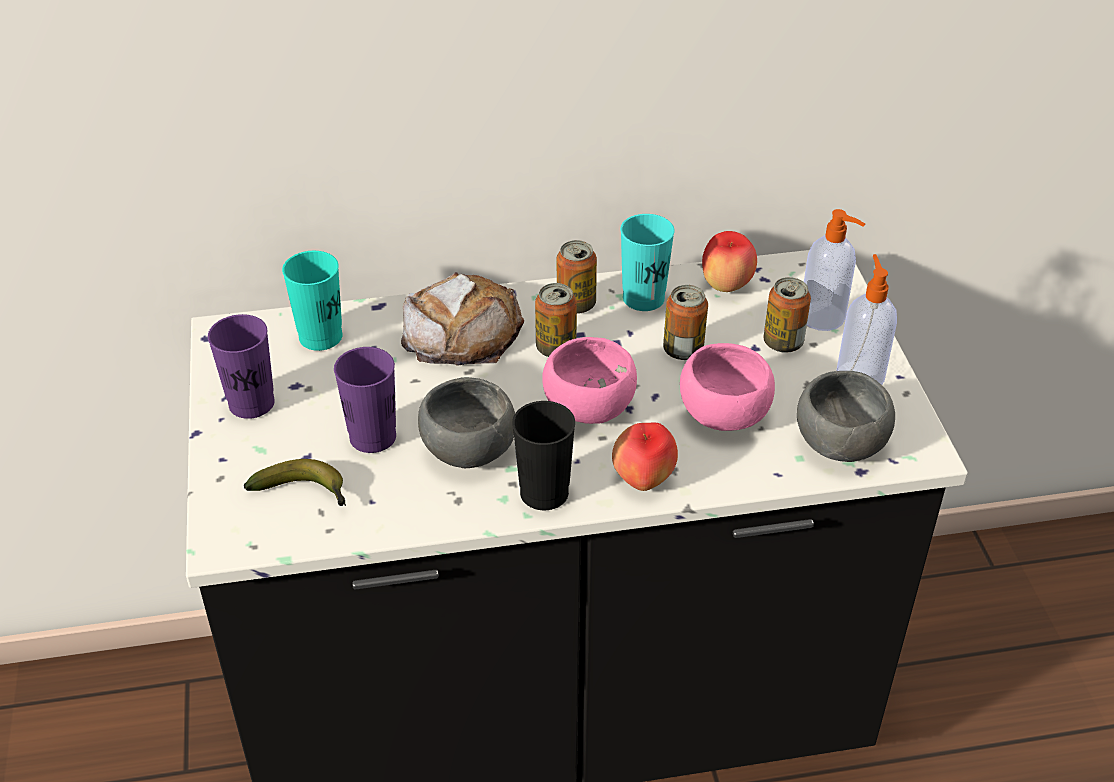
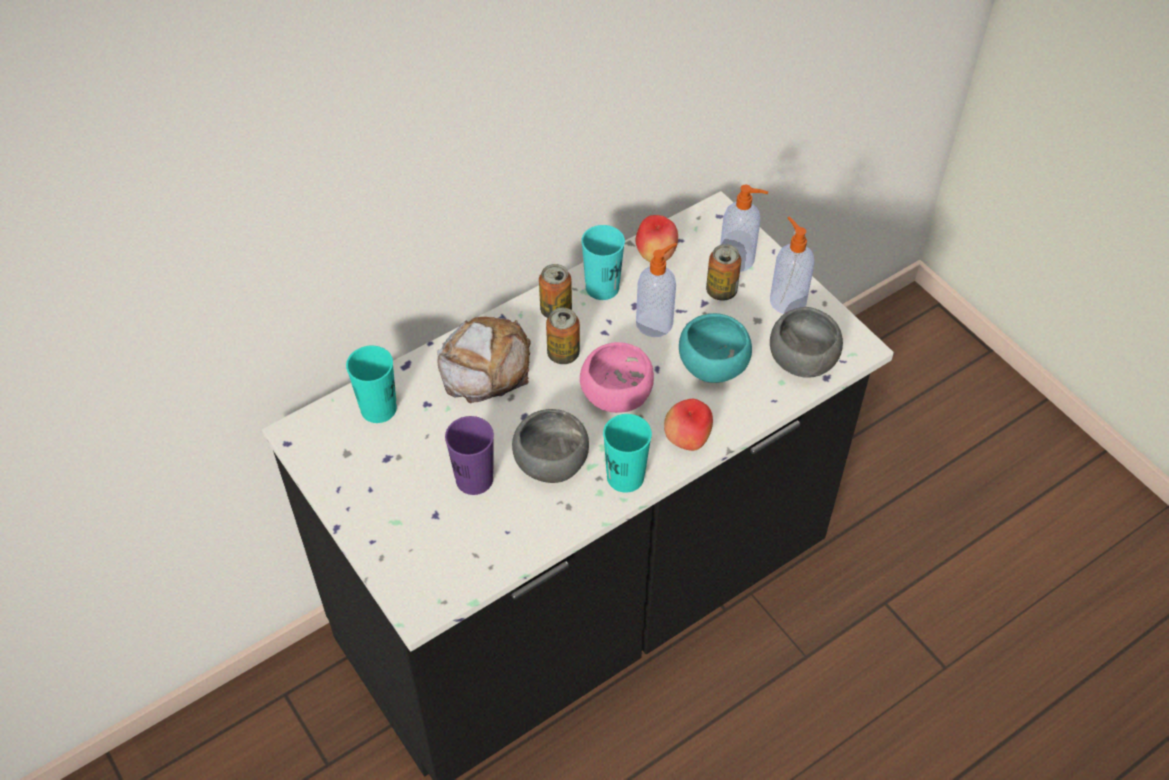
camera: 25 degrees left, 10 degrees up
(251, 403) = (363, 486): purple cup -> none
(305, 493) = (454, 544): banana -> none
(544, 493) = (625, 477): black cup -> turquoise cup
(683, 350) = (655, 322): can -> soap dispenser
(722, 416) = (712, 367): pink bowl -> turquoise bowl

